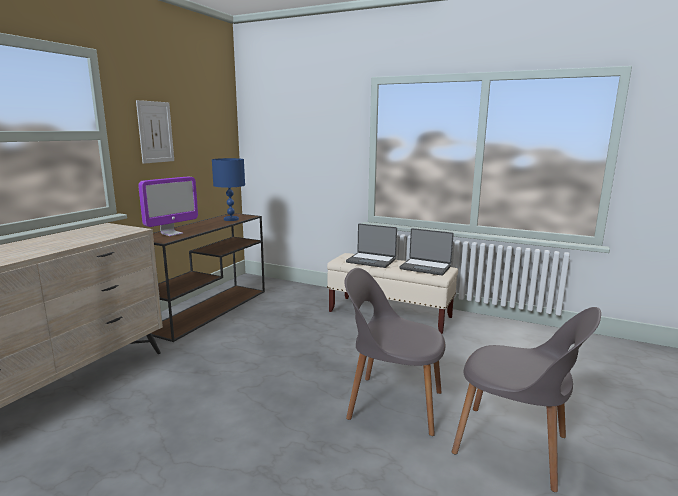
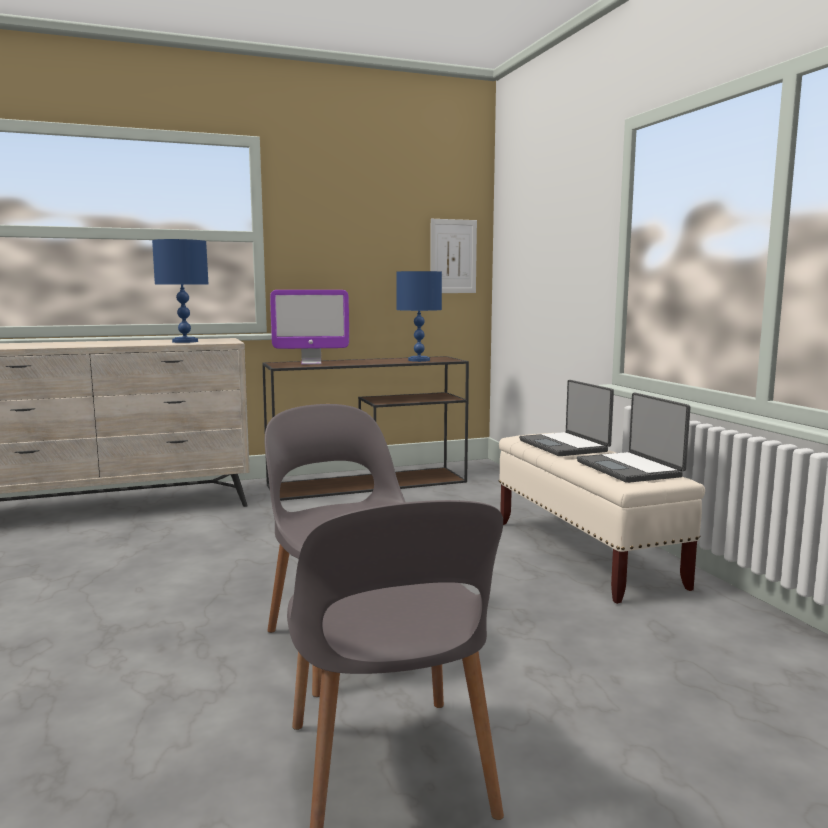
camera: 45 degrees right, 5 degrees down
(93, 234) = (184, 341): none -> blue table lamp
(155, 132) = (336, 235): picture -> picture (453, 256)

